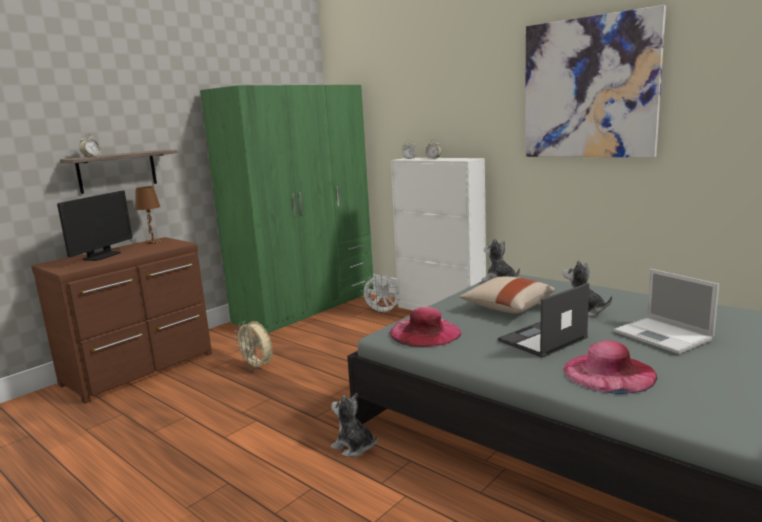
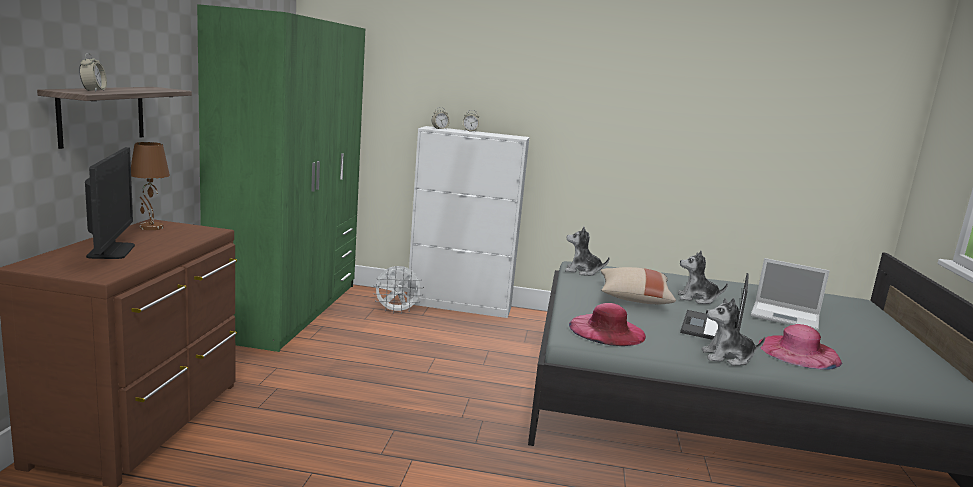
camera: 35 degrees left, 0 degrees up
(258, 367) = (326, 395): beige fan -> none
(354, 447) = (556, 466): plush toy -> plush toy (727, 357)
(589, 88) = (651, 81): picture -> none

